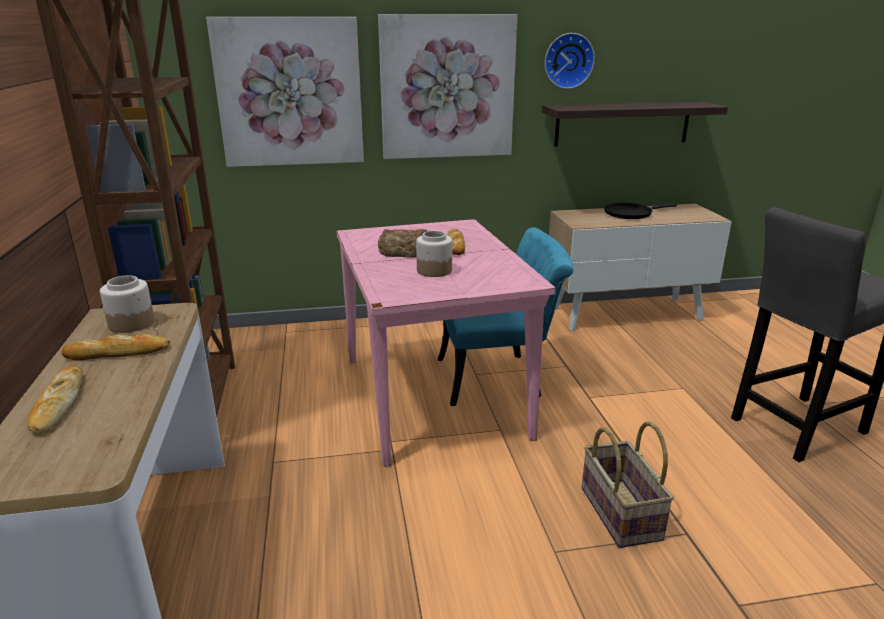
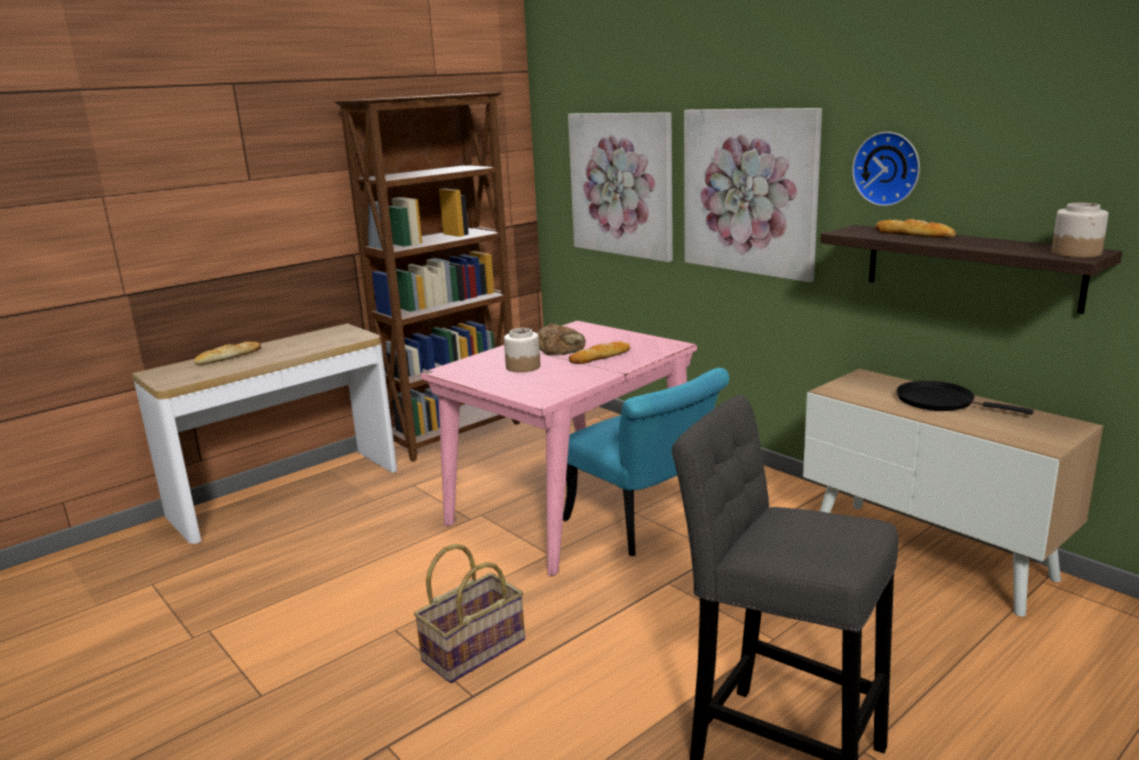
camera: 60 degrees right, 5 degrees down
(118, 353) = (293, 346): bread -> bread (913, 234)
(132, 323) = (335, 336): jar -> jar (1076, 253)

